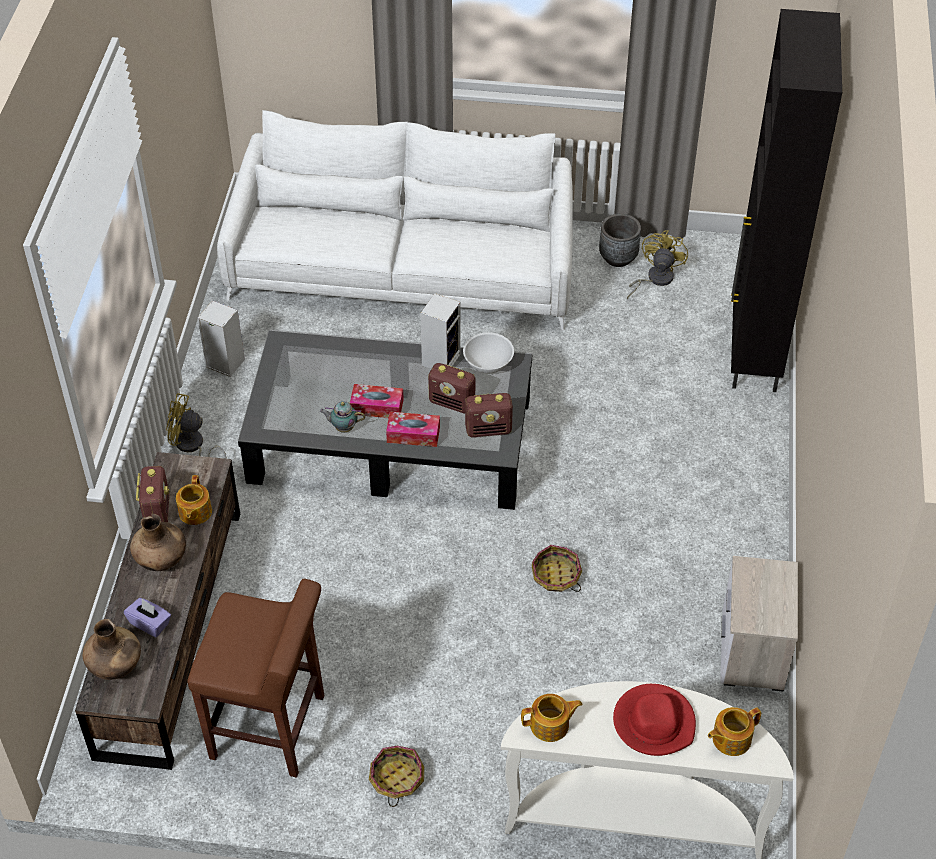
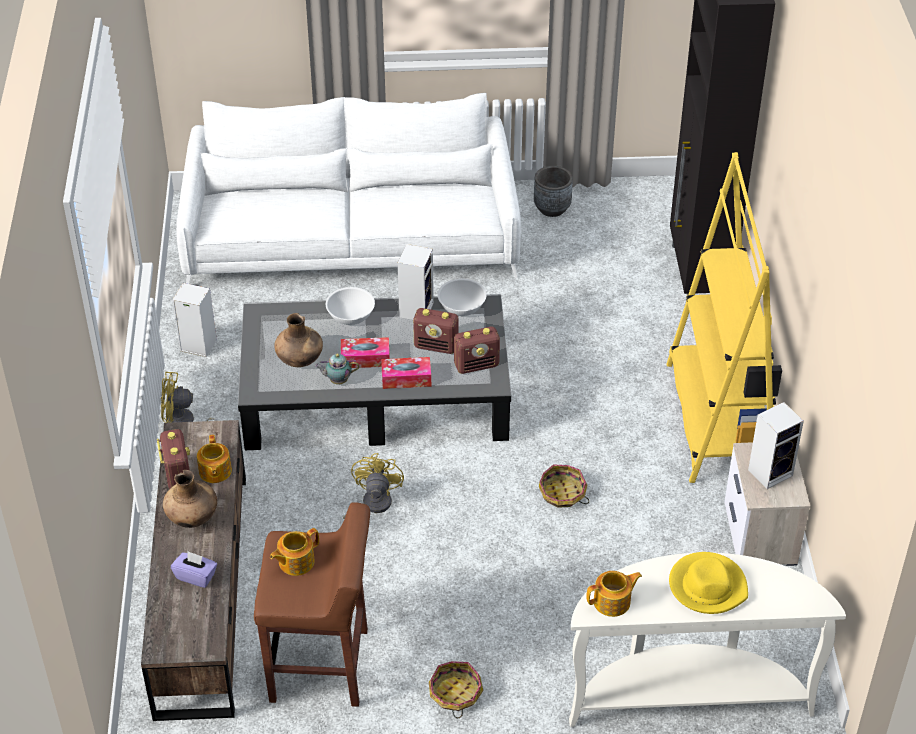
camera: 10 degrees left, 5 degrees down
(115, 666) = (171, 619): brown vase -> brown vase (300, 360)
(373, 358) = (351, 316): none -> white bowl
(654, 722) = (707, 586): red hat -> yellow hat
(655, 279) = (591, 223): yellow fan -> yellow fan (371, 506)
(730, 739) = (780, 590): teapot -> teapot (295, 562)
(738, 516) = (718, 419): none -> yellow bookcase
(765, 593) = (771, 471): none -> speaker

